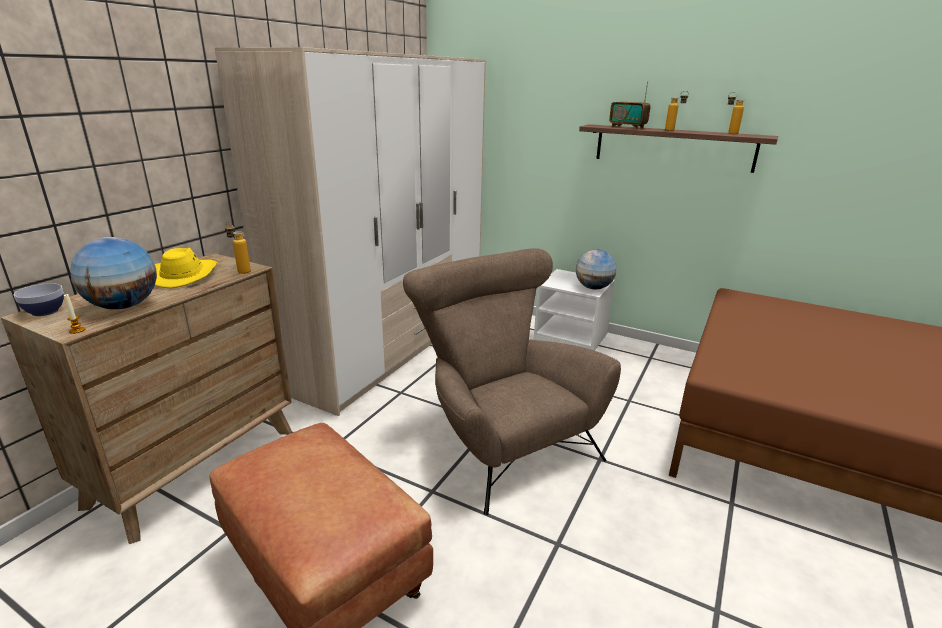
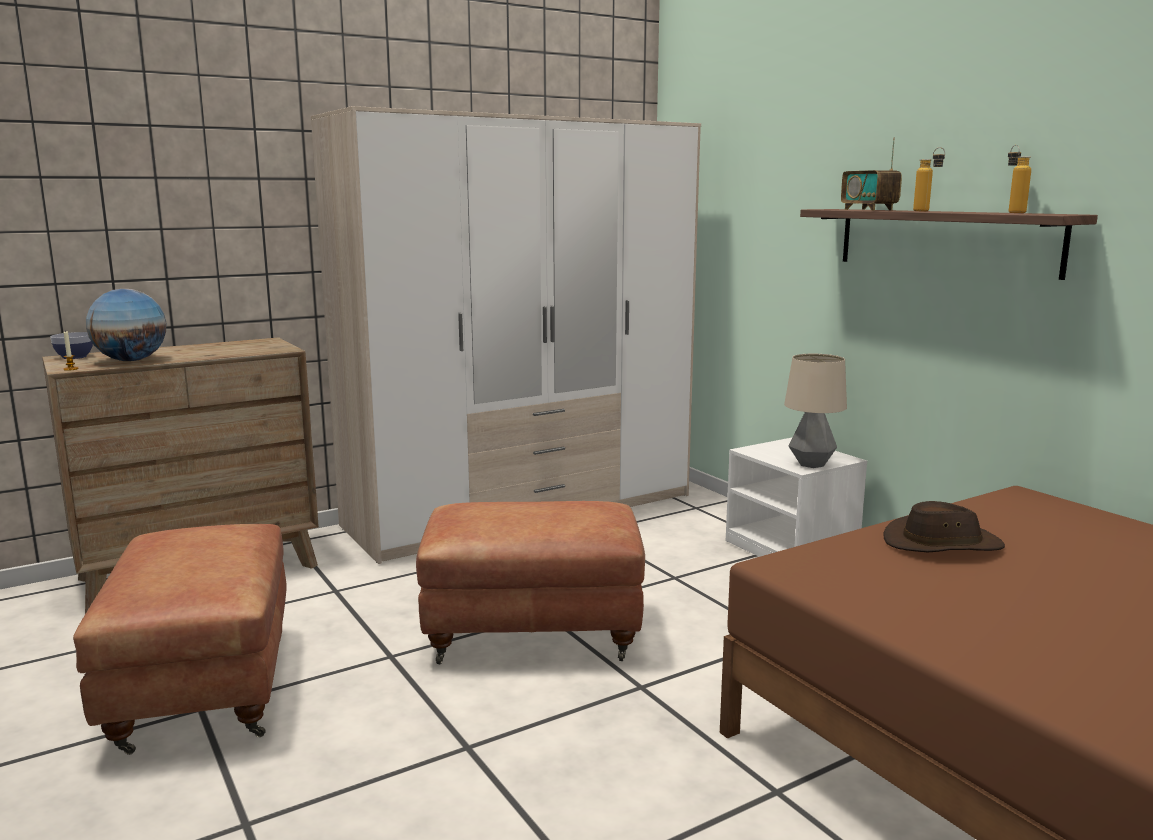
camera: 30 degrees right, 10 degrees down
(183, 275) = (218, 348): yellow hat -> none
(240, 271) = (271, 350): bottle -> none
(501, 441) = (533, 633): brown armchair -> brown ottoman
(593, 288) = (811, 464): globe -> table lamp
(752, 337) = (941, 544): none -> brown hat

